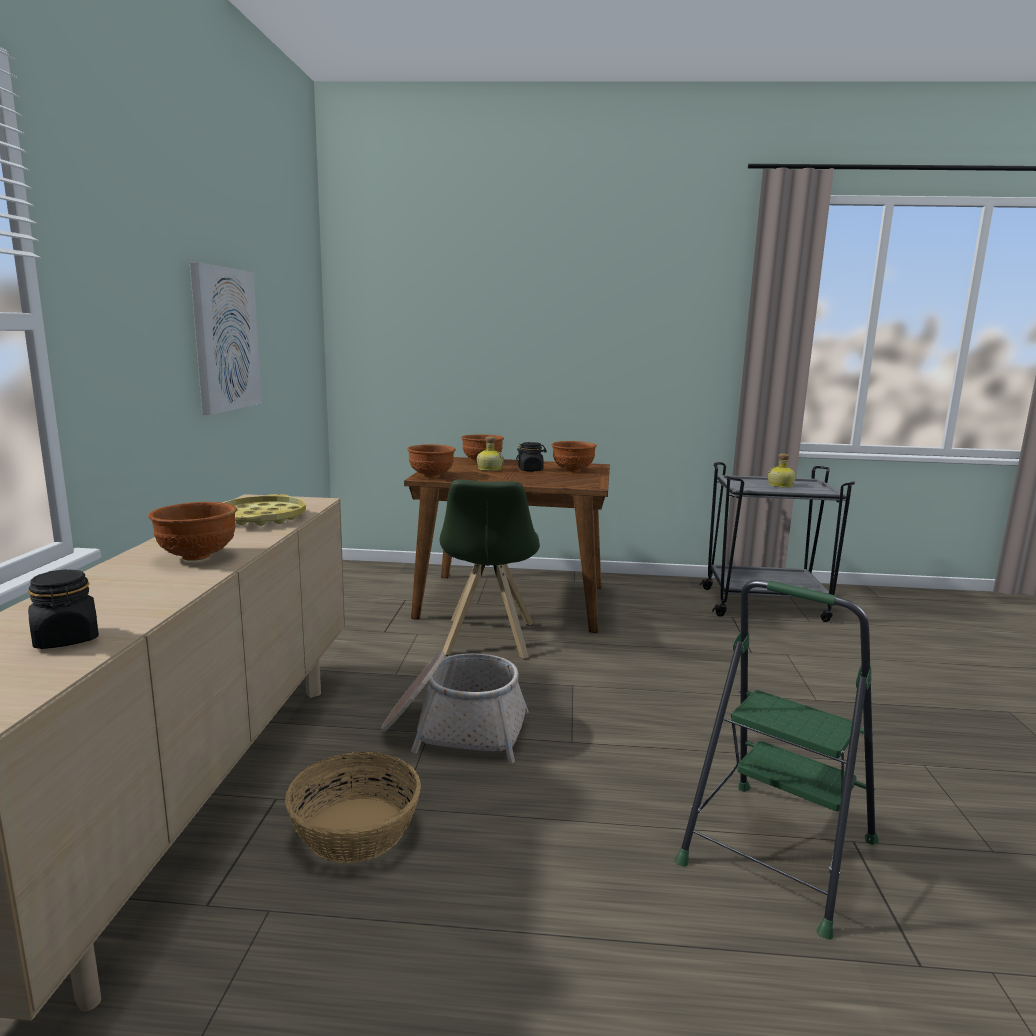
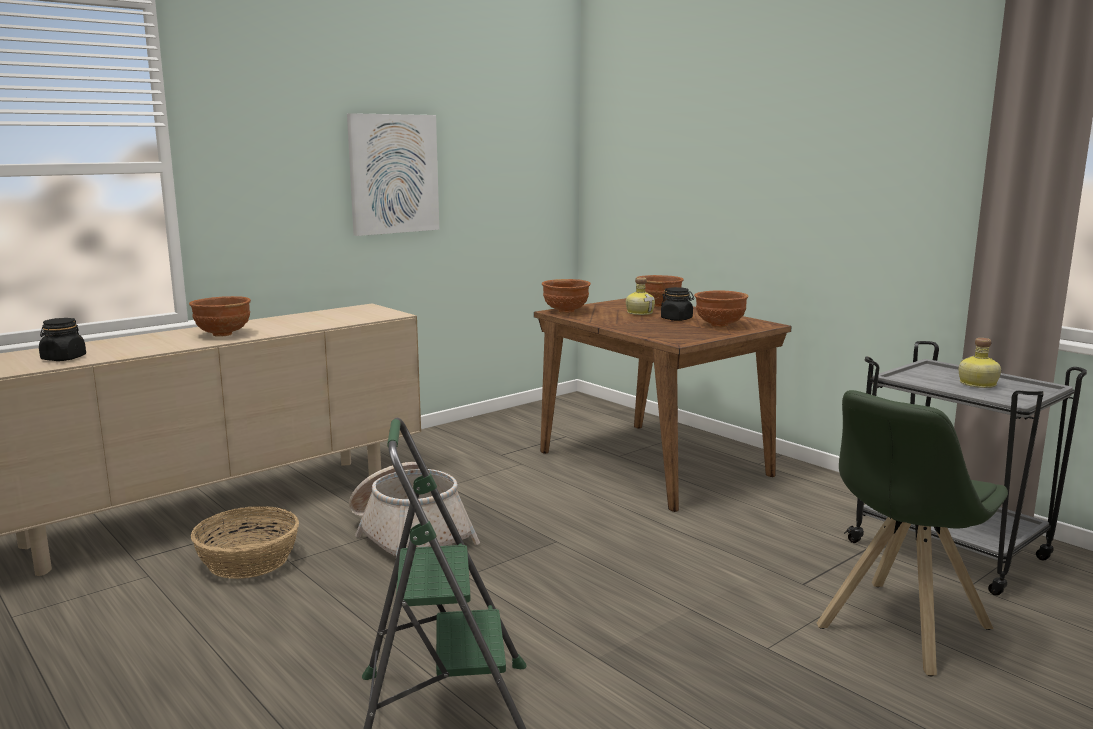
camera: 45 degrees right, 0 degrees up
(262, 517) = (327, 319): yellow tray -> none
(488, 639) = (566, 485): green chair -> green chair (901, 627)

